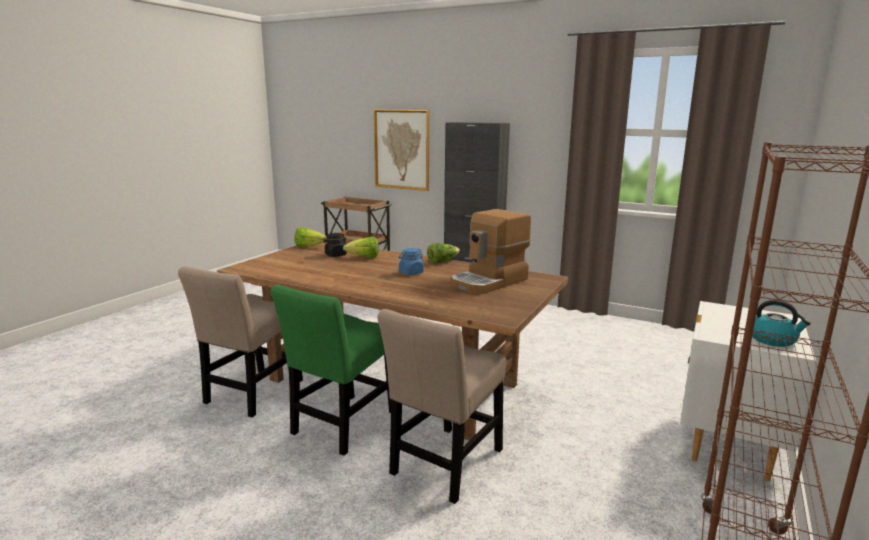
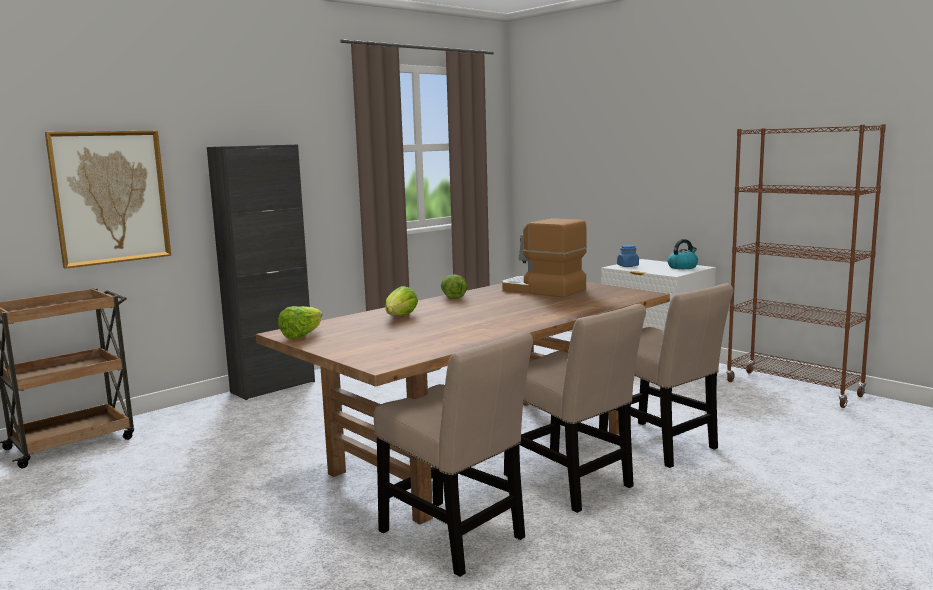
camera: 70 degrees left, 5 degrees down
(335, 255) = (369, 326): black jar -> none
(342, 425) = (571, 483): green chair -> beige chair
(411, 273) = (487, 306): blue jar -> blue jar (628, 266)
(489, 282) = (542, 290): coffee machine -> coffee machine turned 150 degrees clockwise

